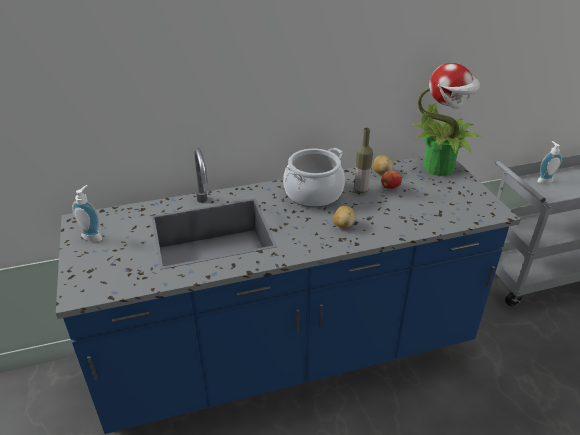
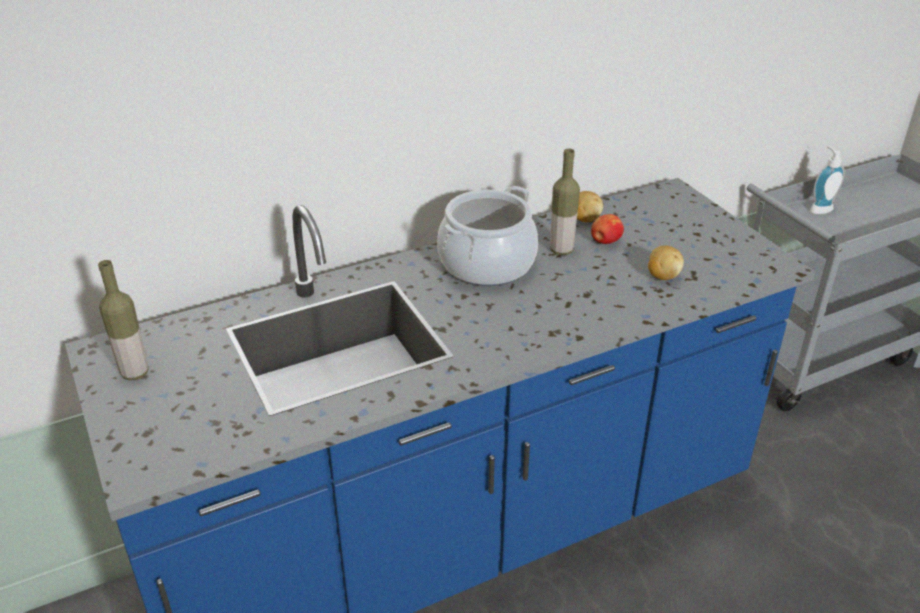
camera: 10 degrees left, 0 degrees up
(93, 236) = (135, 373): soap dispenser -> bottle
(343, 225) = (549, 309): potato -> potato (662, 276)
(439, 168) = (673, 203): potted plant -> none

